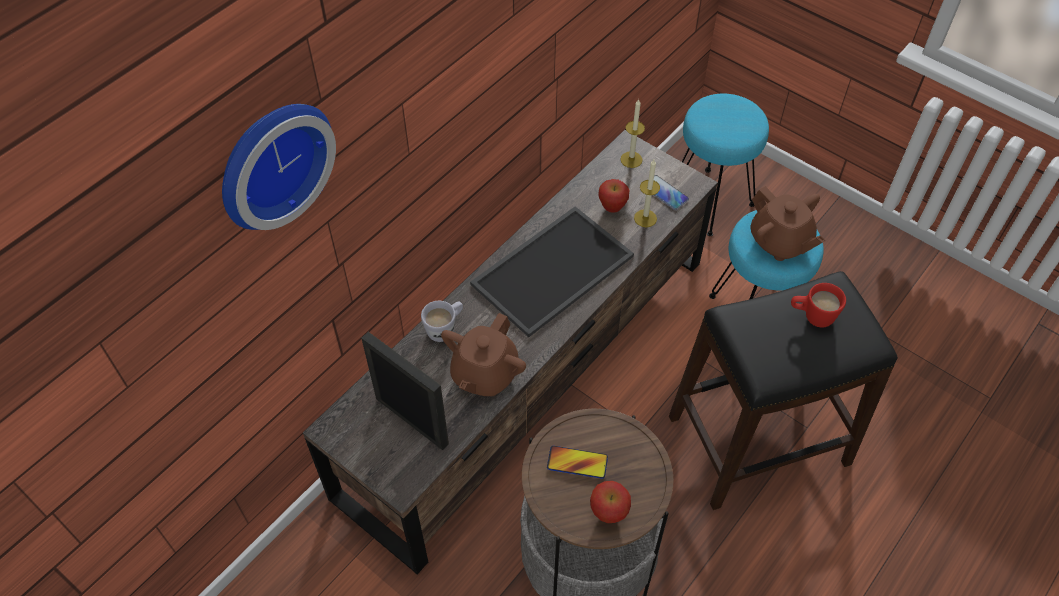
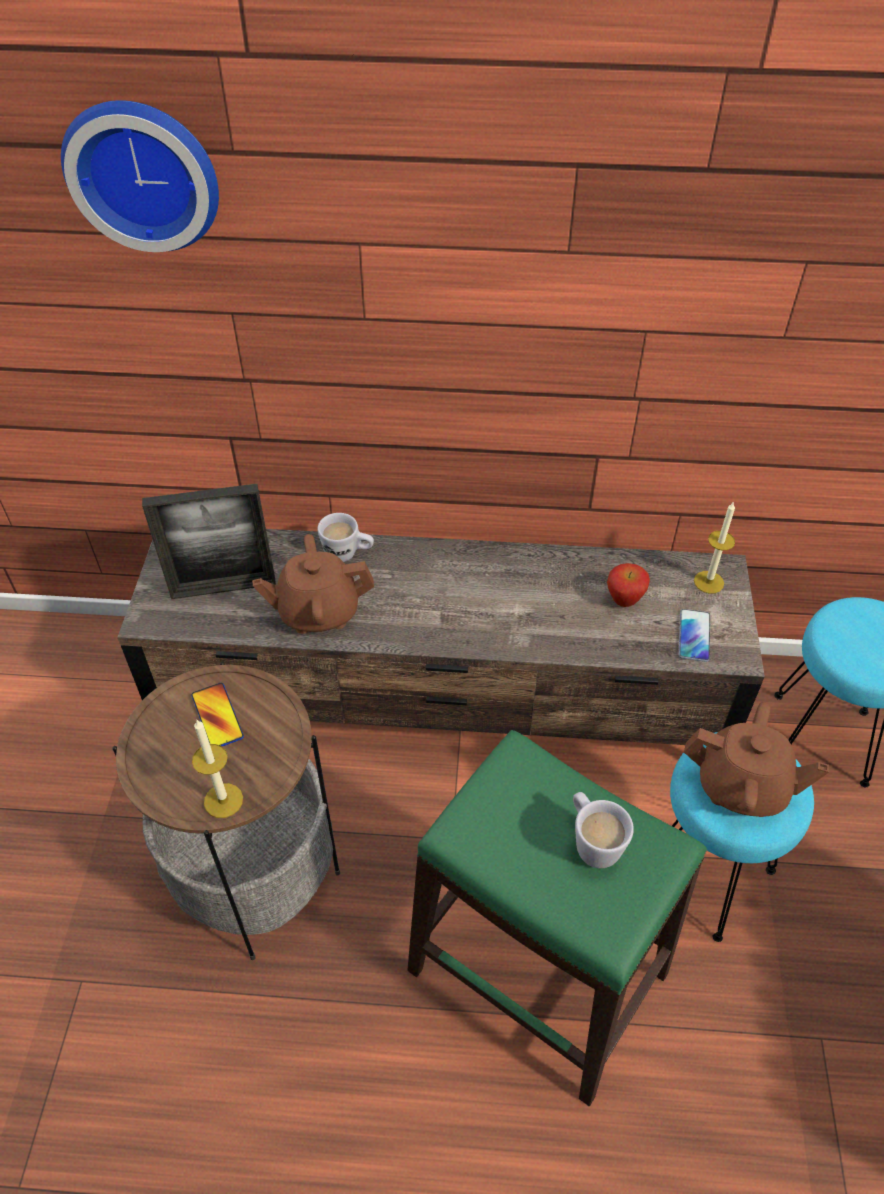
camera: 55 degrees right, 5 degrees down
(412, 421) = (223, 588): picture frame -> picture frame turned 75 degrees clockwise
(552, 268) = (495, 594): tray -> none
(608, 514) = (170, 777): apple -> none
(645, 218) = (640, 636): candle -> candle (223, 800)
(757, 439) = (537, 970): black stool -> green stool
(780, 242) = (742, 787): brown teapot -> brown teapot turned 90 degrees counterclockwise
(812, 316) = (592, 841): red mug -> white mug

